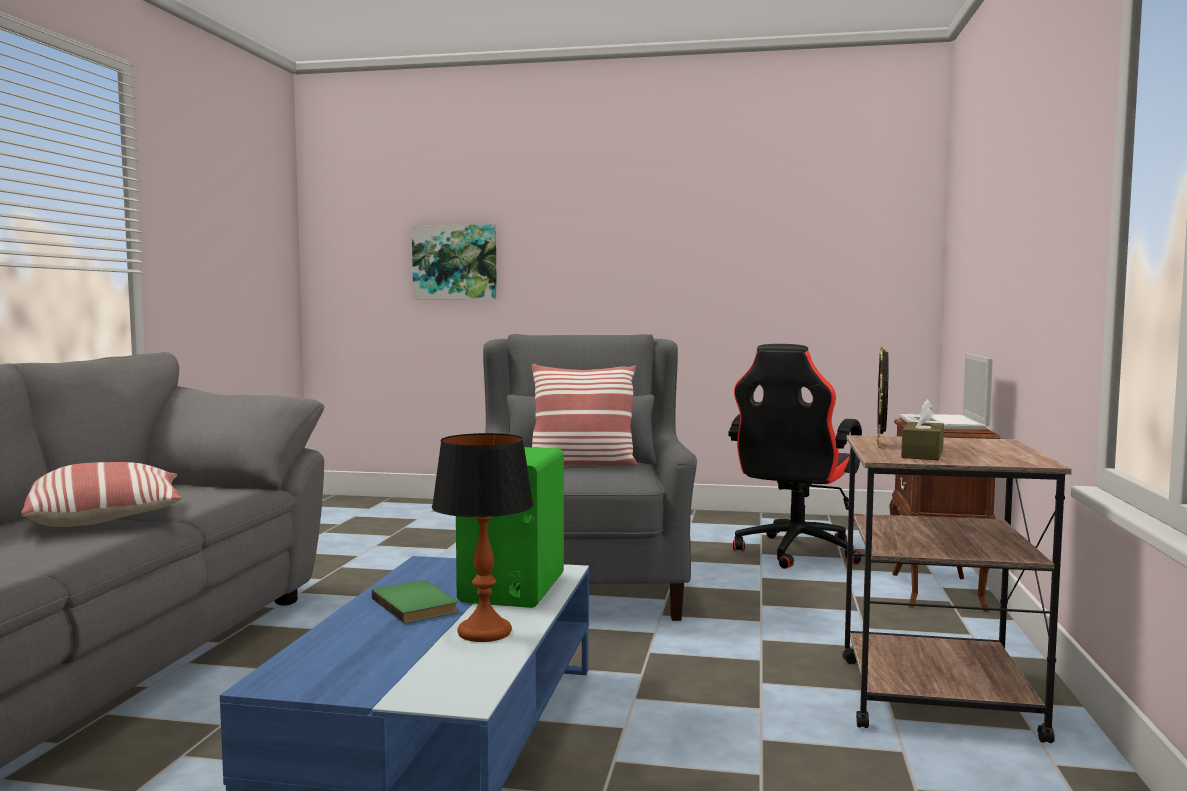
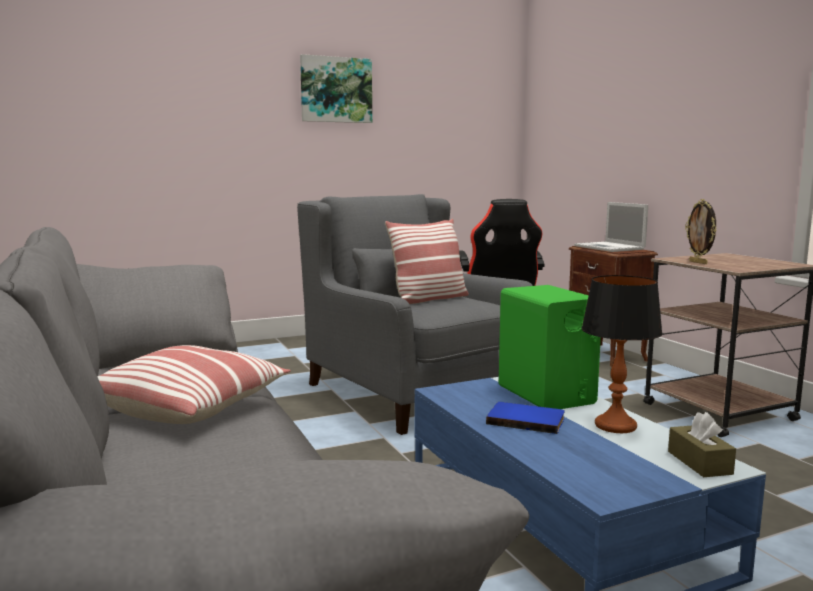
camera: 35 degrees left, 5 degrees up
(417, 605) = (526, 420): green book -> blue book
(455, 262) = (162, 130): picture -> picture (336, 90)
(922, 454) = (739, 265): brown tissue box -> brown tissue box (699, 462)

